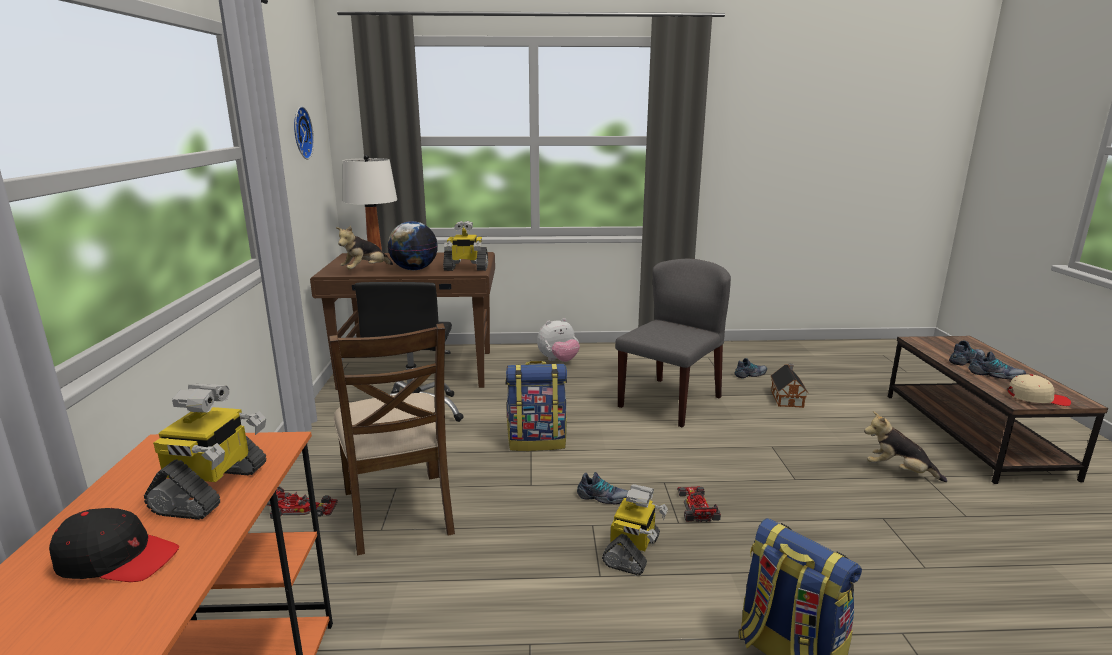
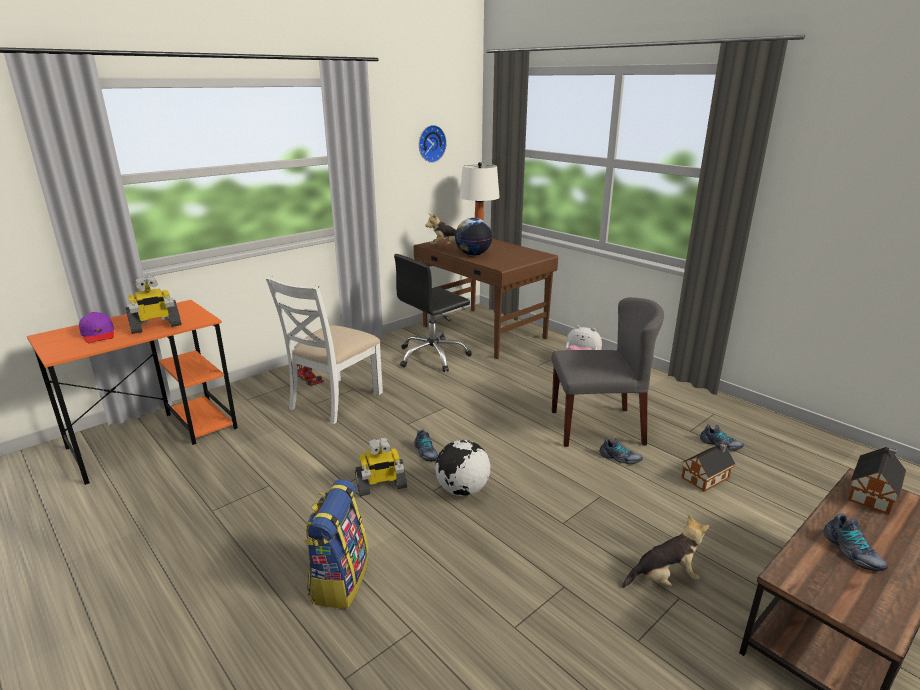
camera: 50 degrees right, 5 degrees up
(117, 559) = (98, 334): black cap -> purple cap
(399, 511) = (335, 400): brown chair -> white chair
(465, 268) = (502, 262): toy robot -> none
(537, 441) = (459, 404): backpack -> none
(696, 506) = (462, 490): toy car -> globe
(898, 471) = (664, 578): plush toy -> plush toy turned 90 degrees clockwise
(932, 343) = (873, 493): none -> toy house
(967, 360) = (862, 525): shoe -> shoe (620, 458)
(1037, 398) = (827, 591): beige cap -> none

